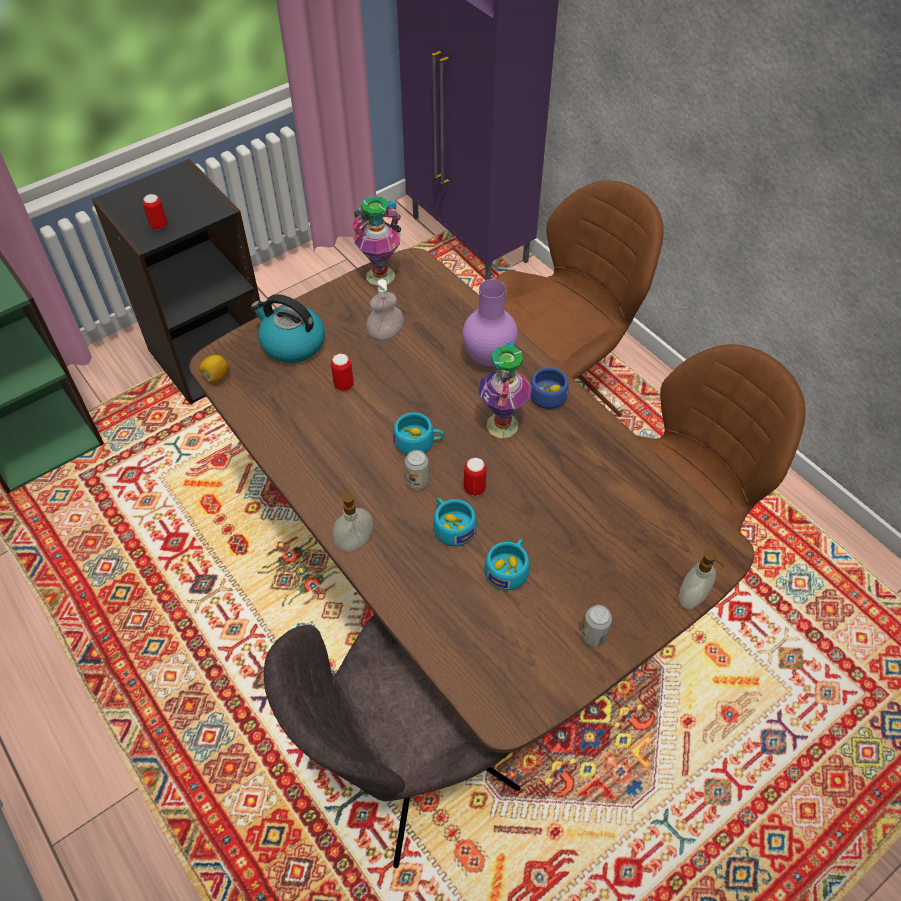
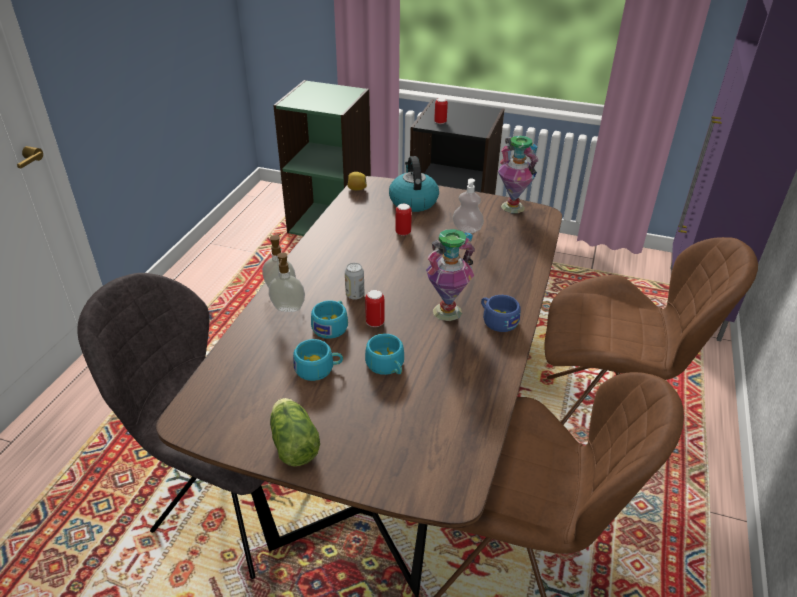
camera: 55 degrees right, 15 degrees down
(419, 442) = (389, 281): turquoise cup -> turquoise cup (387, 366)
(487, 358) = (500, 279): purple vase -> none
(593, 636) = (293, 441): can -> lettuce
(693, 598) = (381, 492): soap dispenser -> soap dispenser (288, 309)

